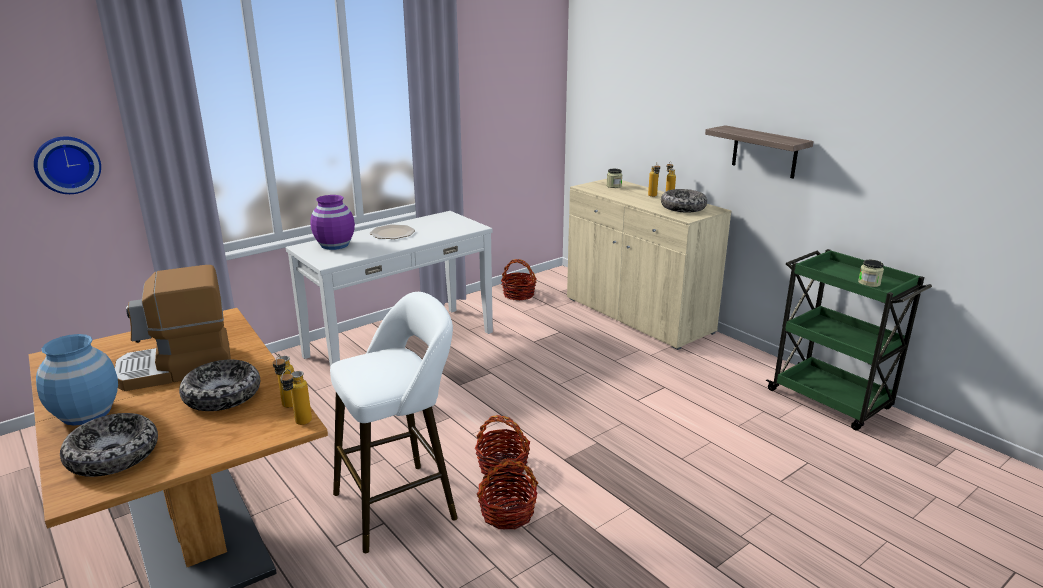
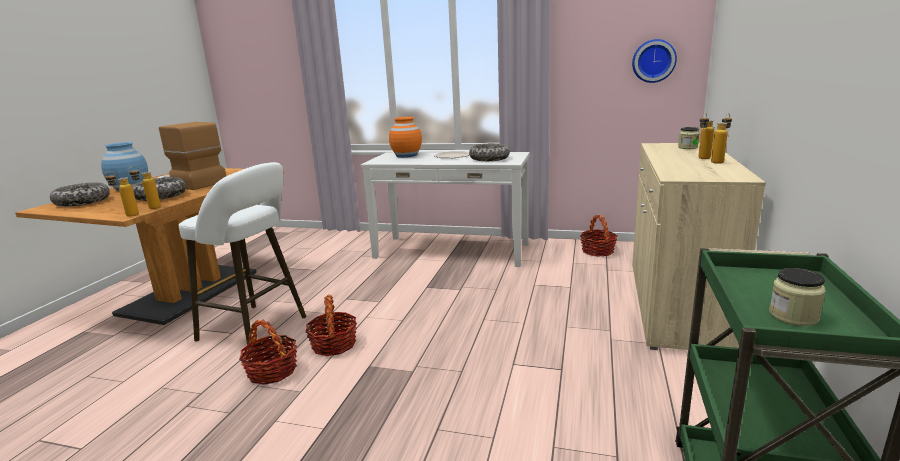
camera: 55 degrees right, 5 degrees down
(67, 164) = (281, 78): wall clock -> wall clock (653, 61)
(335, 245) = (406, 155): purple vase -> orange vase
(683, 208) = (703, 170): bowl -> bowl (489, 158)
(764, 152) = (802, 88): shelf -> none

